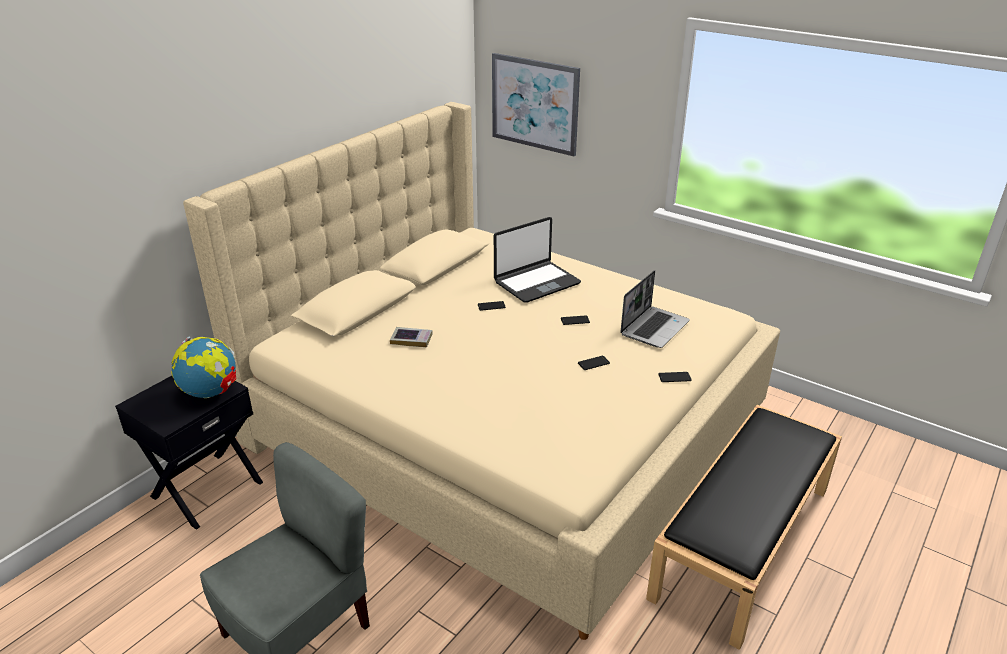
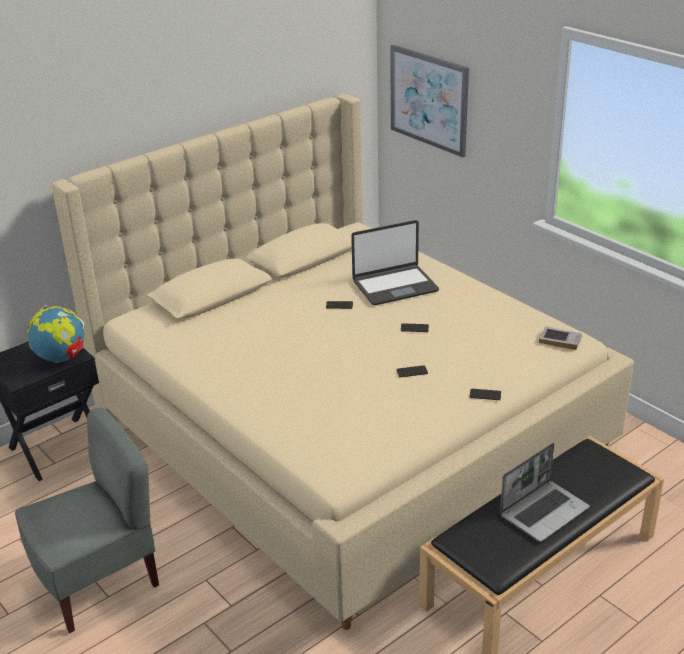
camera: 15 degrees right, 0 degrees up
(411, 339) = (249, 329): book -> book (560, 340)
(654, 328) = (491, 344): laptop -> laptop (544, 511)

